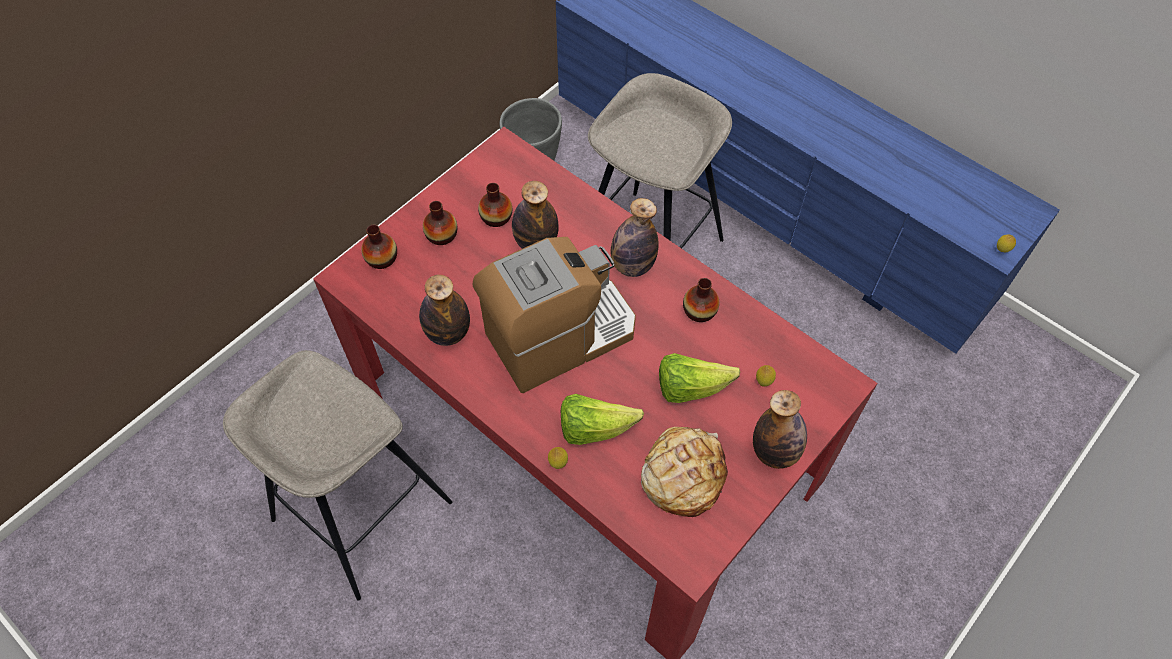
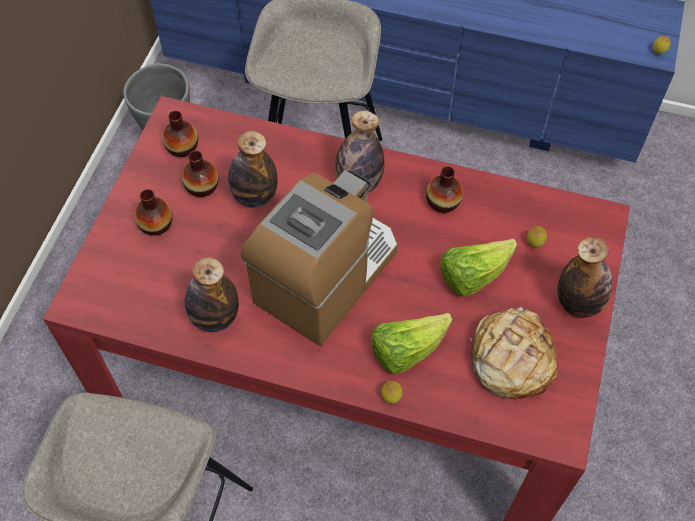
camera: 25 degrees left, 0 degrees up
(382, 259) = (106, 271): vase -> vase (182, 147)

